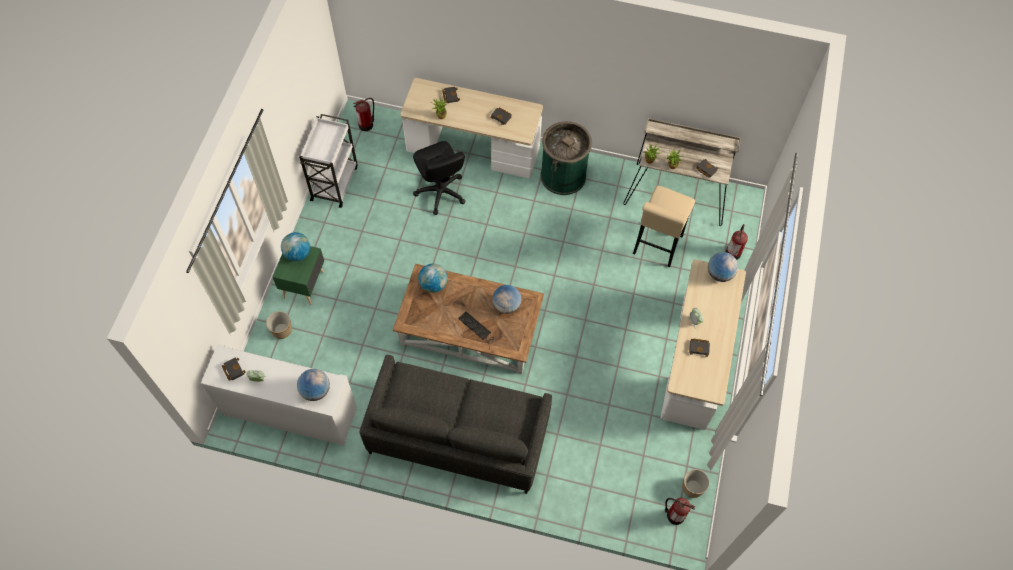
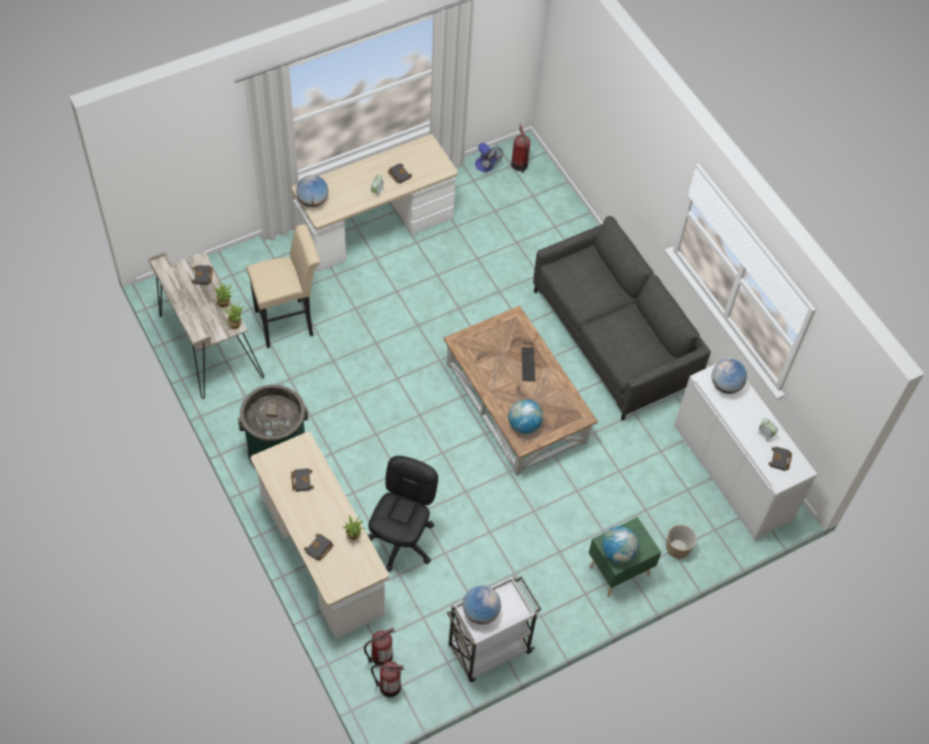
camera: 135 degrees left, 5 degrees down
(506, 305) = (484, 355): globe -> globe (480, 612)
(693, 487) = (486, 167): planter -> fan
(733, 252) = (237, 264): fire extinguisher -> fire extinguisher (380, 657)

